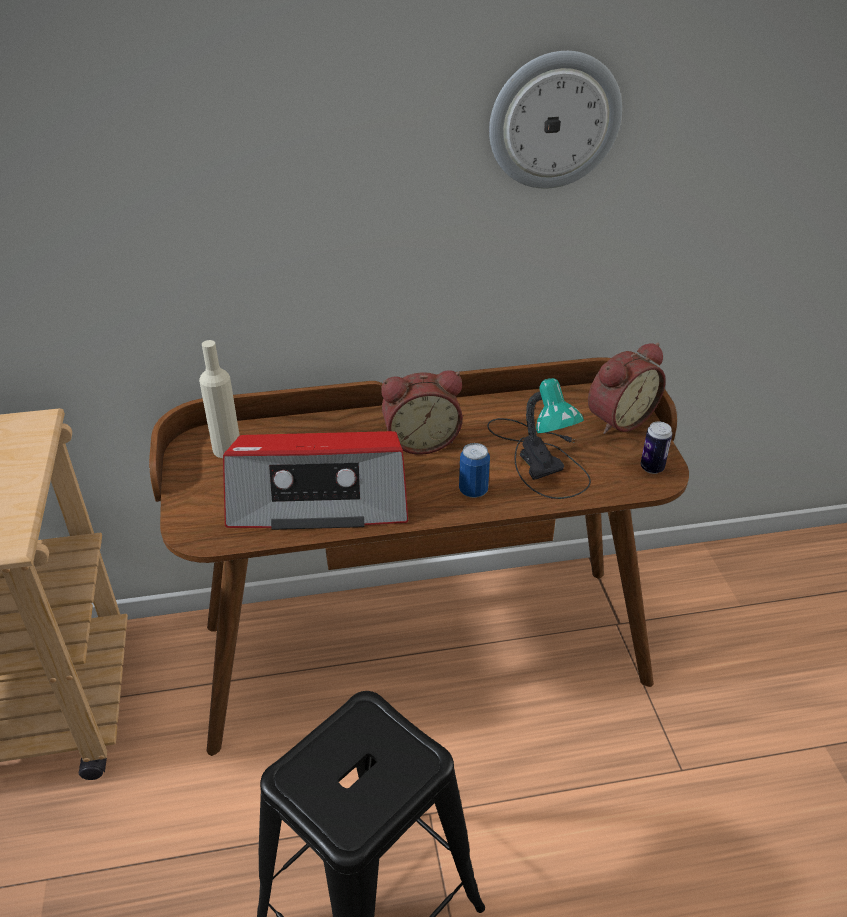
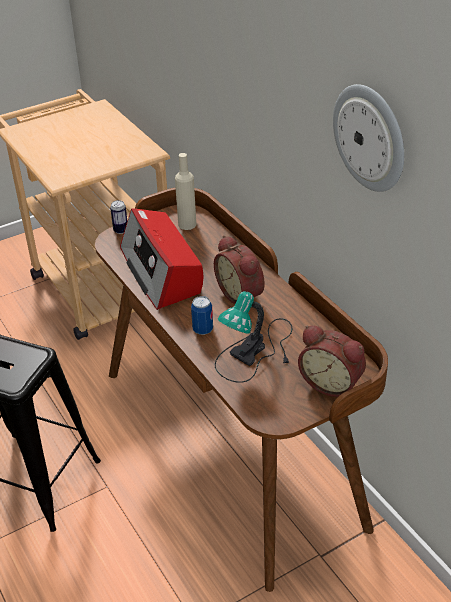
camera: 70 degrees right, 0 degrees up
(652, 468) = (279, 412): can -> can (120, 230)

